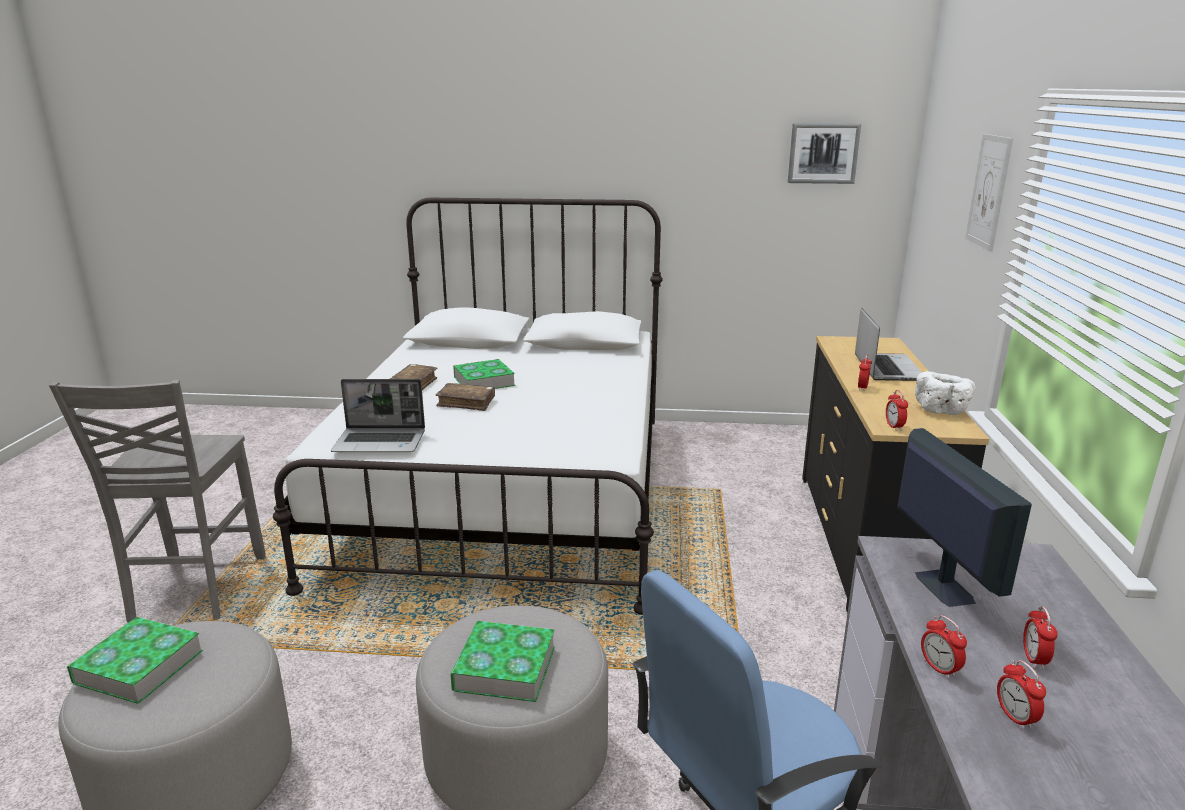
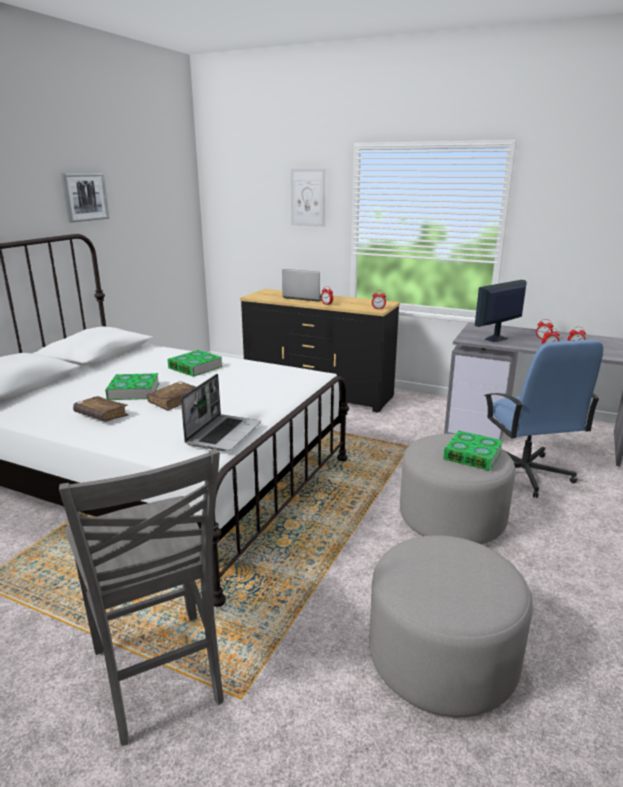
camera: 70 degrees left, 0 degrees up
(139, 666) = (442, 590): book -> book (195, 367)
(195, 590) = (158, 677): grey chair -> grey chair turned 45 degrees clockwise
(823, 153) = (163, 189): picture -> picture (85, 197)
(941, 410) = (365, 300): white bowl -> none
(943, 586) = (496, 338): monitor -> monitor turned 45 degrees counterclockwise

